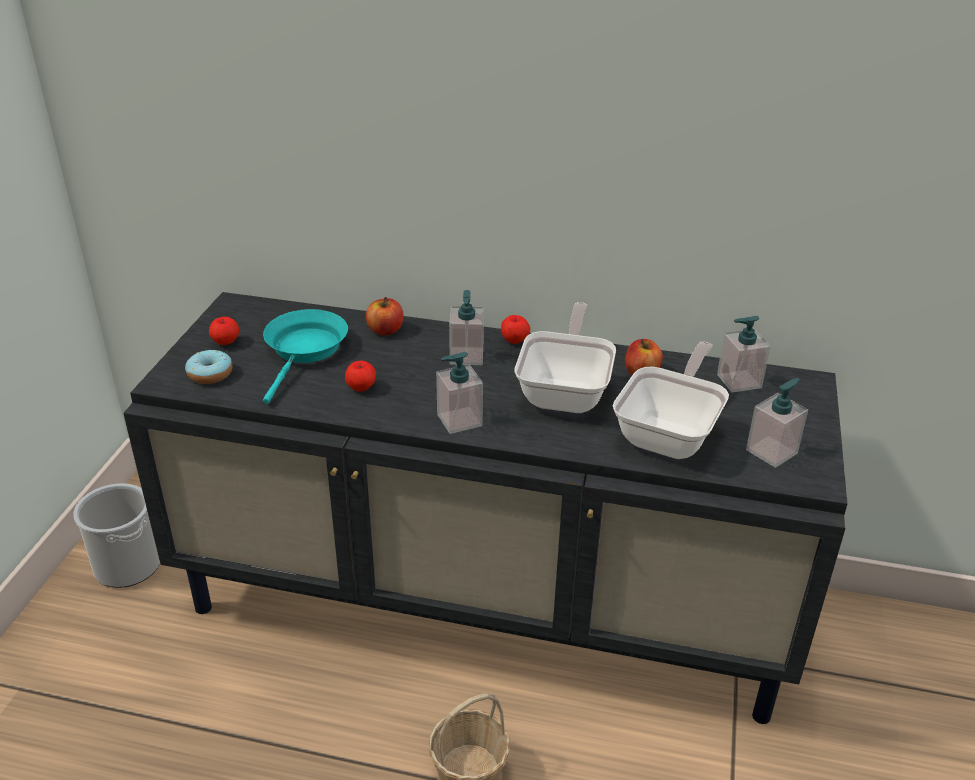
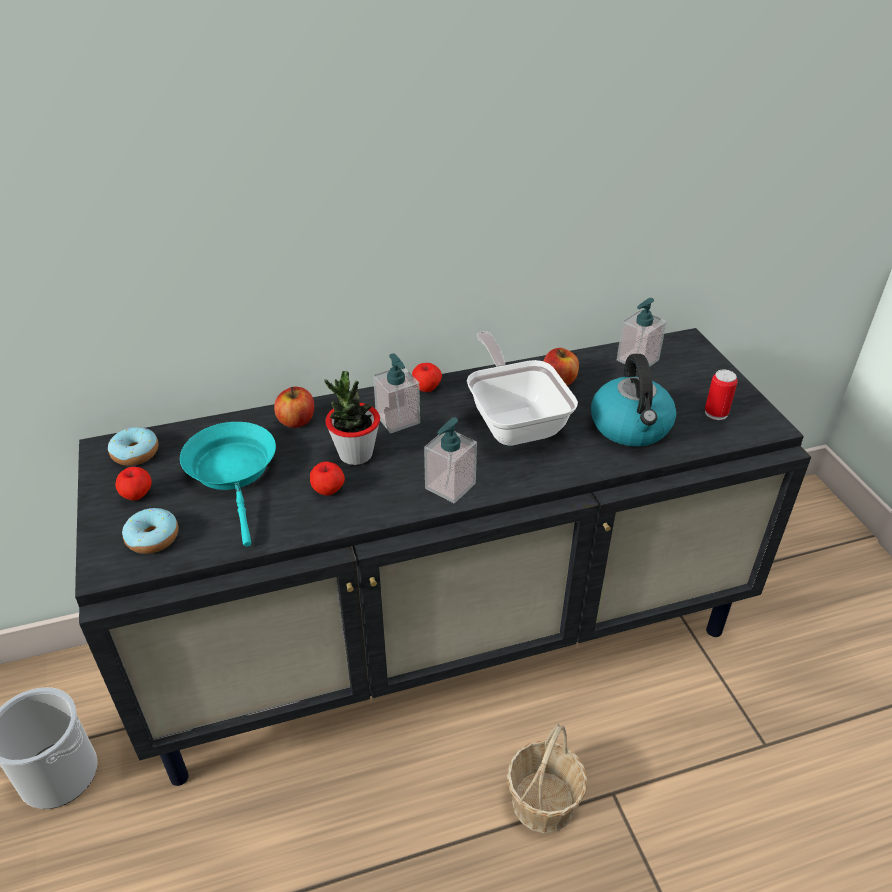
camera: 30 degrees left, 5 degrees up
(250, 314) = (135, 453): none -> donut
(407, 370) = (355, 454): none -> potted plant
(671, 433) = (631, 427): frying pan -> kettle
(771, 451) = (716, 413): soap dispenser -> can

